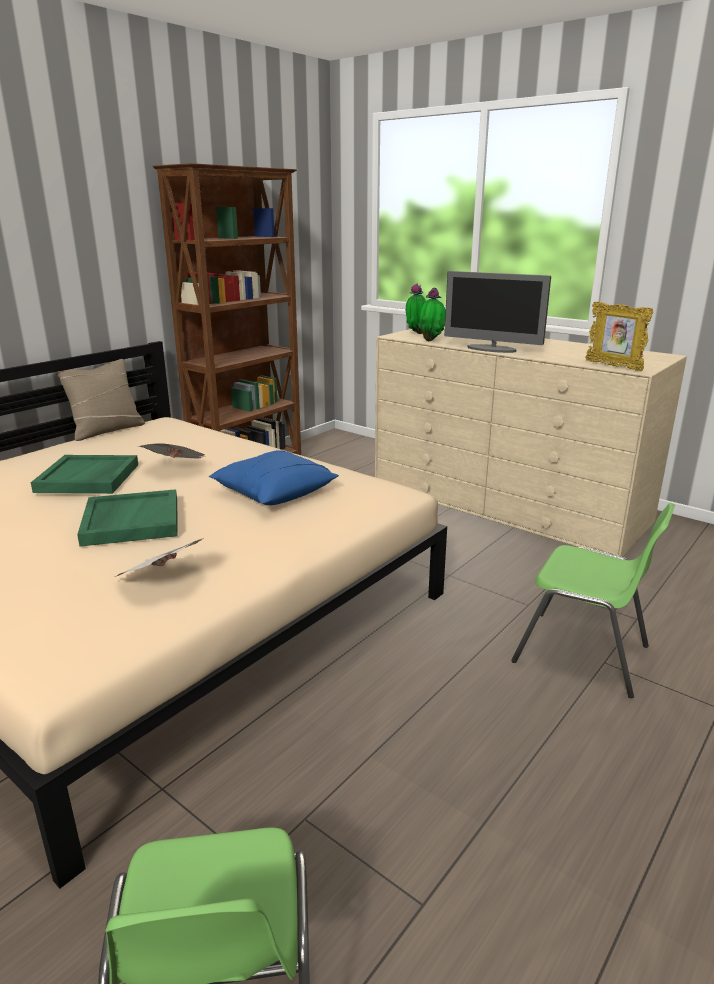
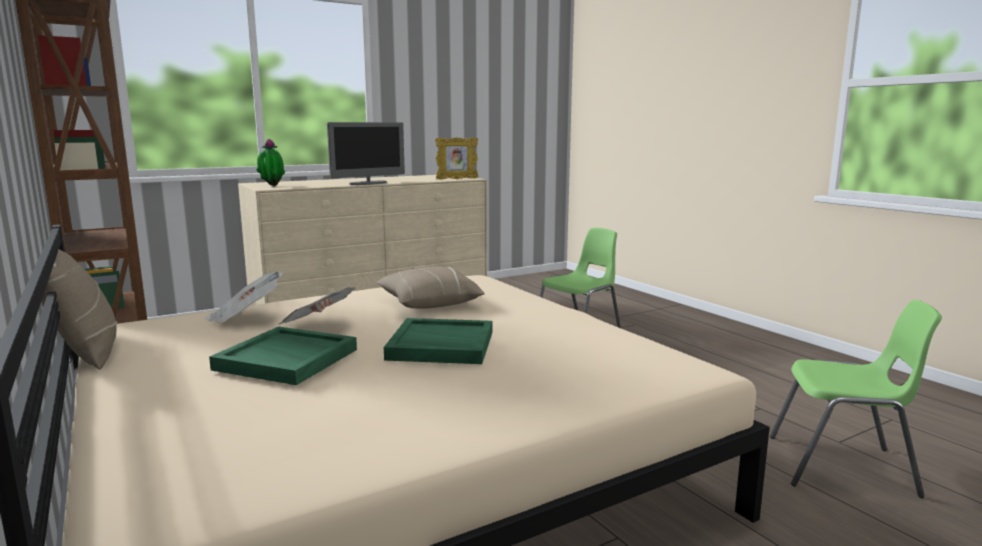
camera: 70 degrees left, 10 degrees down
(160, 580) = (570, 341): newspaper -> newspaper (245, 317)
(274, 493) = (429, 303): blue pillow -> beige pillow
(431, 340) = (309, 186): potted plant -> none

